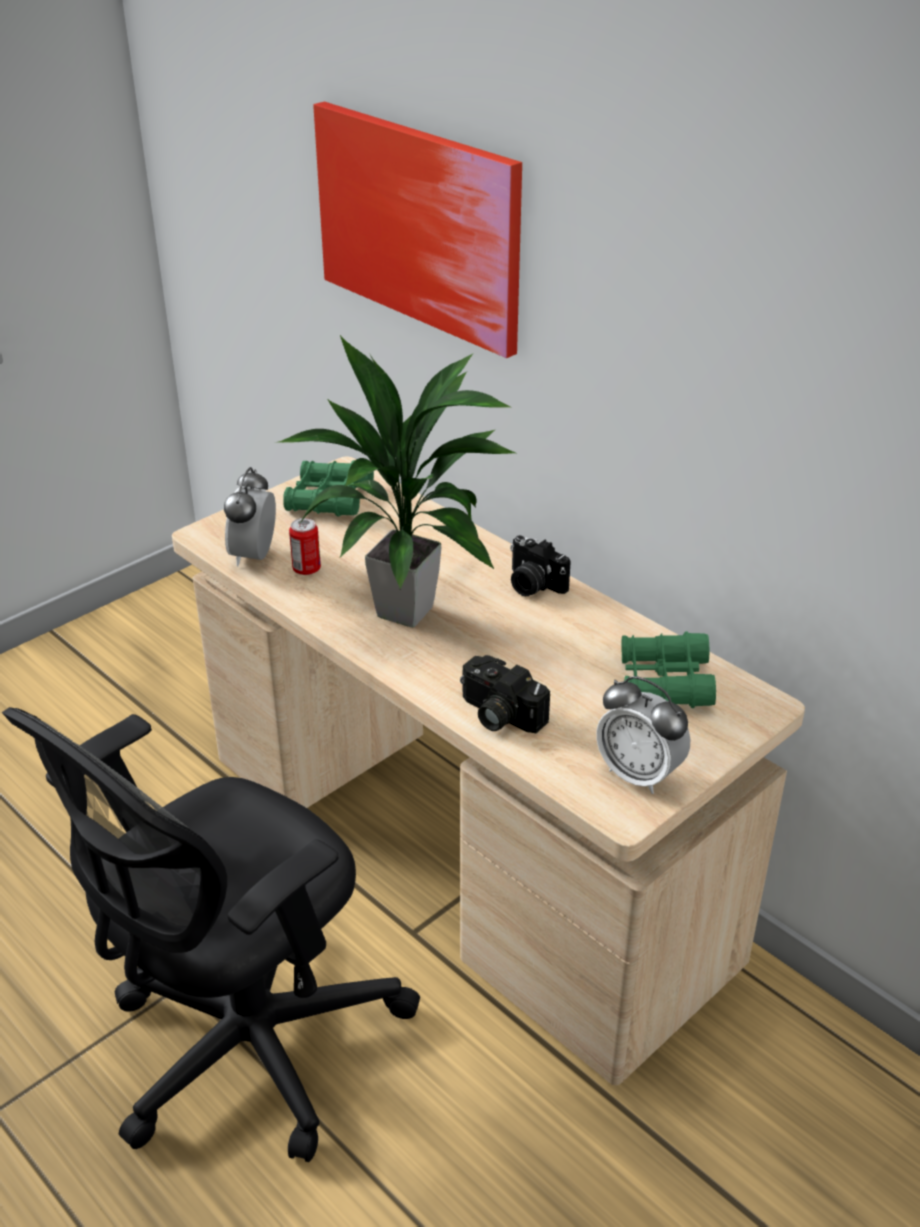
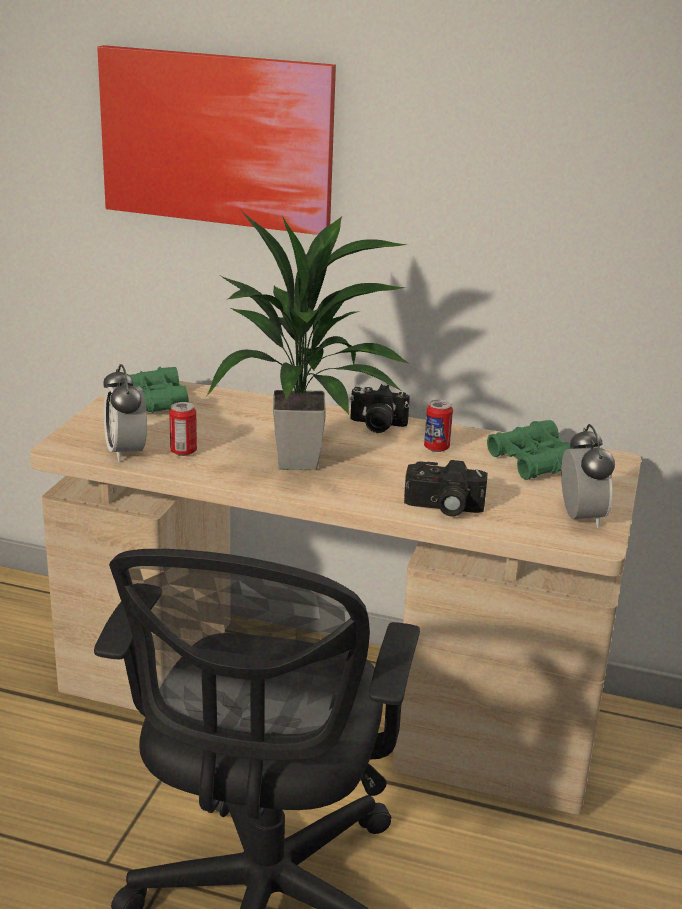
camera: 30 degrees left, 10 degrees down
(568, 632) = (436, 448): none -> can
(639, 774) = (580, 517): alarm clock -> alarm clock turned 105 degrees counterclockwise

